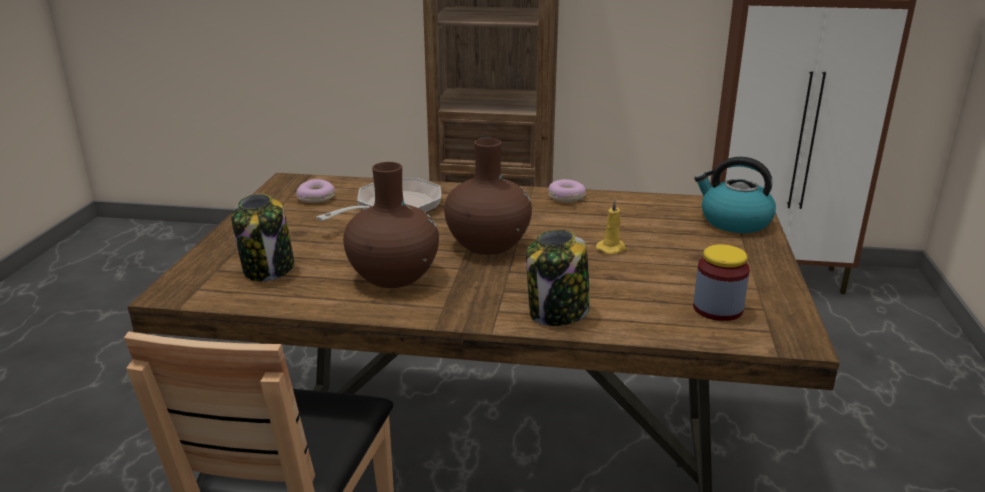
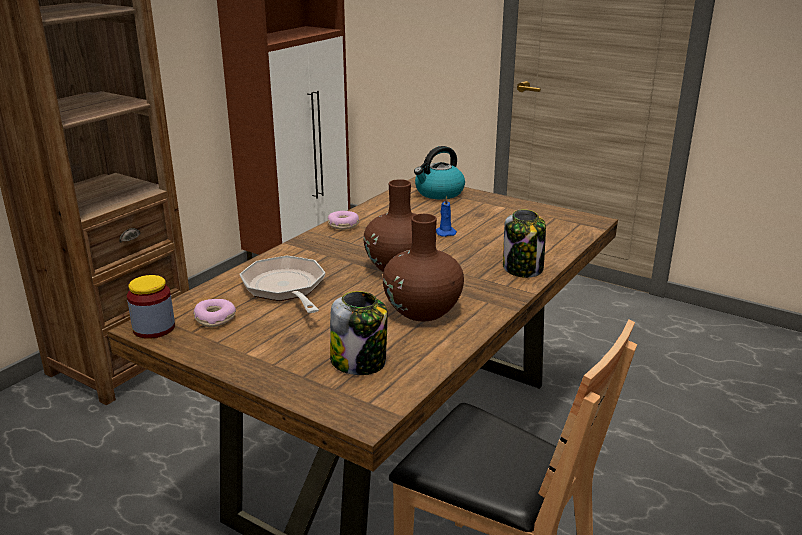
camera: 65 degrees left, 0 degrees up
(612, 248) = (445, 232): yellow candle -> blue candle
(717, 309) = (547, 227): jar -> jar (154, 328)

